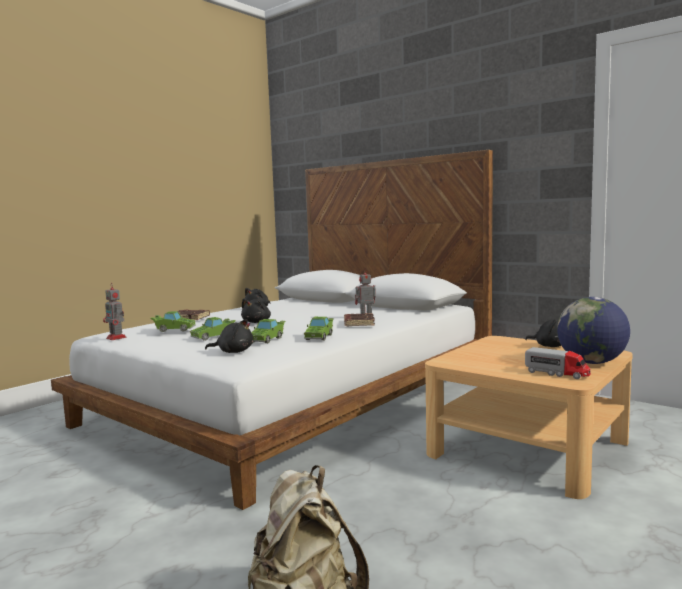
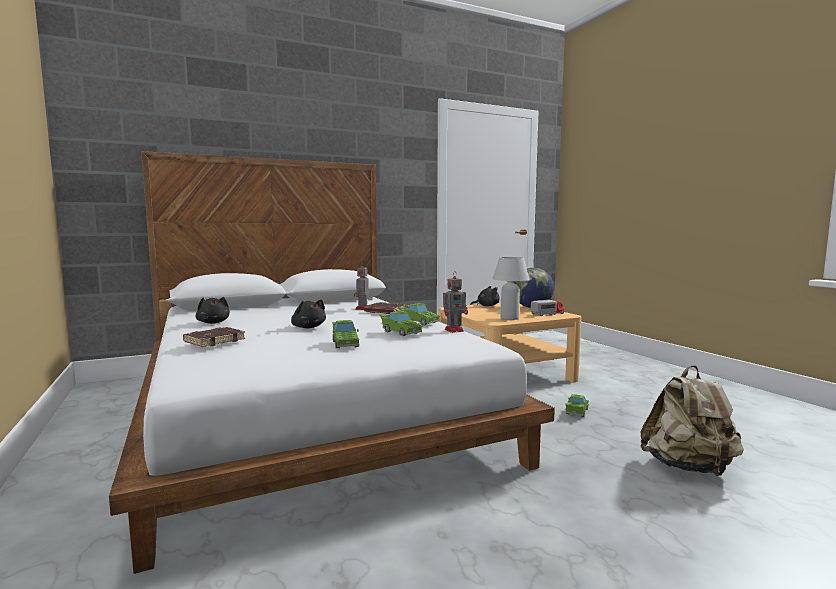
camera: 65 degrees left, 0 degrees up
(116, 338) = (250, 374): toy robot -> toy robot (455, 330)
(173, 330) = (283, 349): green toy car -> green toy car (576, 412)
(233, 352) = (433, 343): black plush toy -> none
(481, 363) = (509, 318): none -> white table lamp

